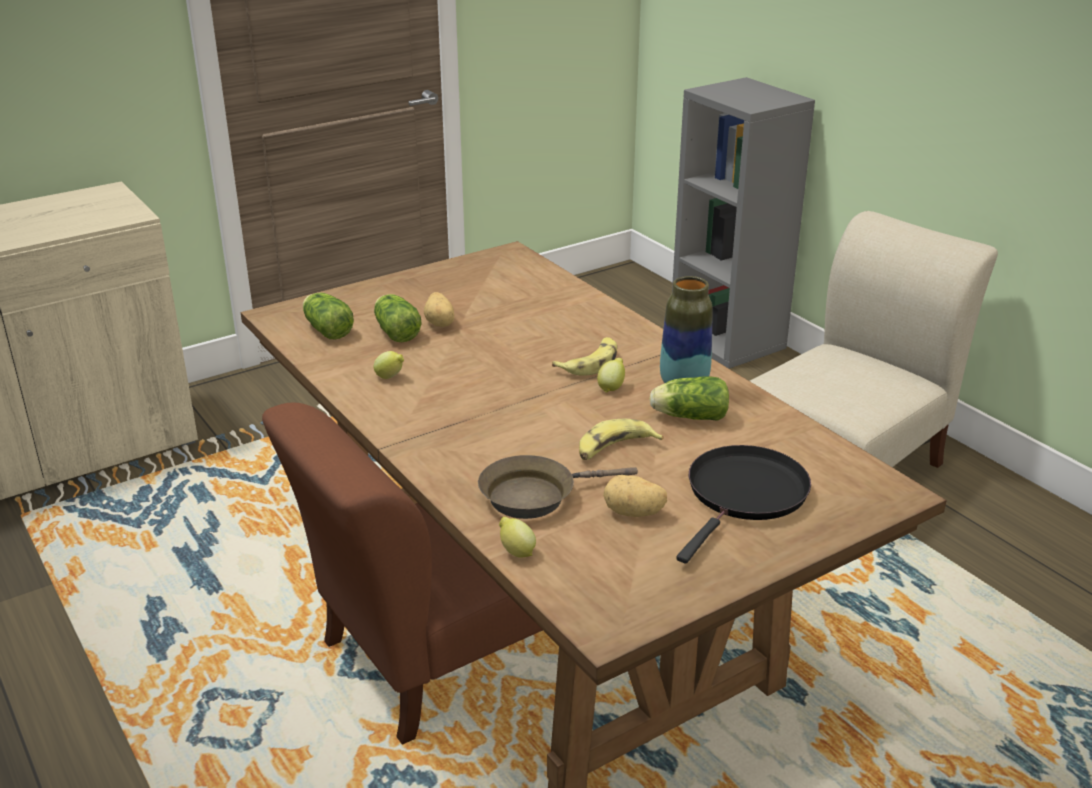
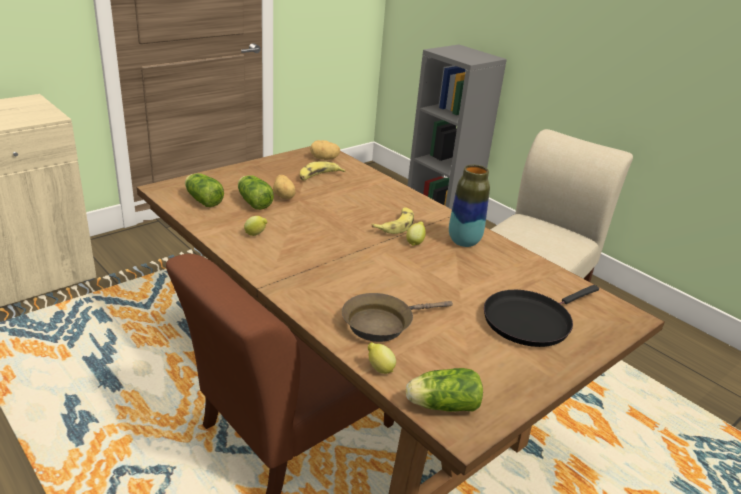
camera: 10 degrees left, 0 degrees up
(614, 449) = (430, 287): banana -> banana (319, 177)
(633, 513) = (457, 335): potato -> potato (324, 159)
(687, 416) = (473, 263): lettuce -> lettuce (441, 405)
(744, 495) = (530, 320): black frying pan -> black frying pan turned 150 degrees counterclockwise

